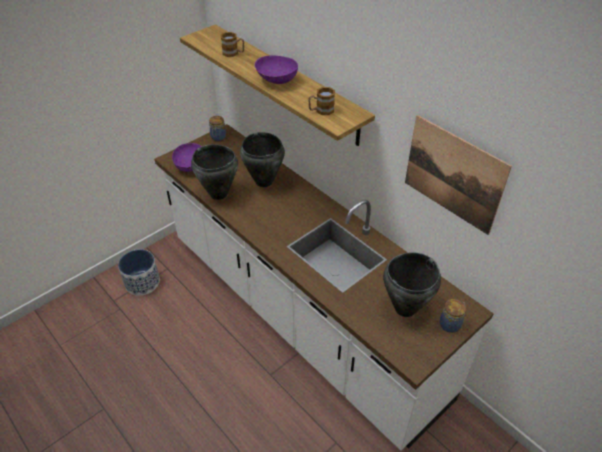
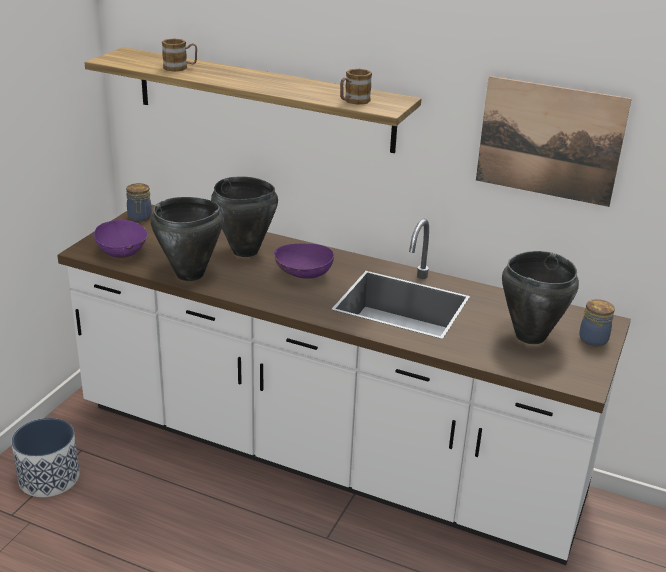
camera: 25 degrees left, 15 degrees down
(276, 80) = (266, 84): purple bowl -> purple bowl (303, 275)

